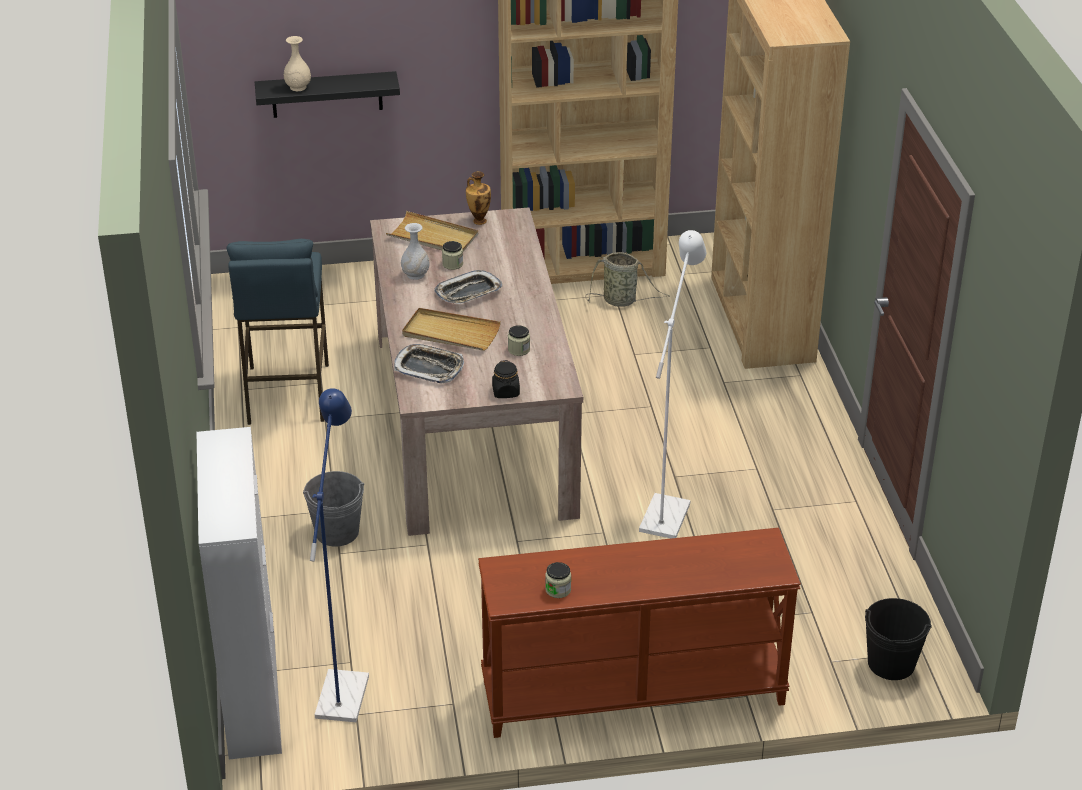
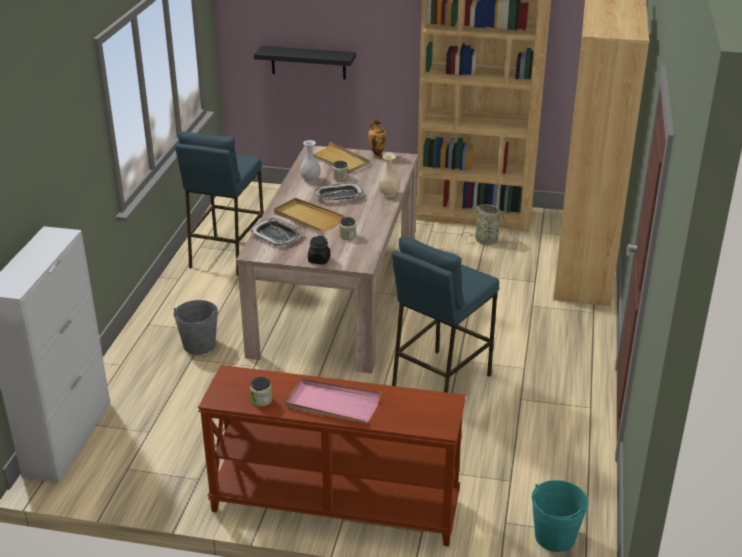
camera: 20 degrees right, 5 degrees down
(298, 87) = (285, 52): beige vase -> beige vase (388, 194)
(344, 687) = (132, 448): blue floor lamp -> none
(641, 574) = (333, 404): none -> pink tray
(667, 510) = (440, 382): white floor lamp -> blue stool
(891, 663) = (555, 537): black bucket -> turquoise bucket

